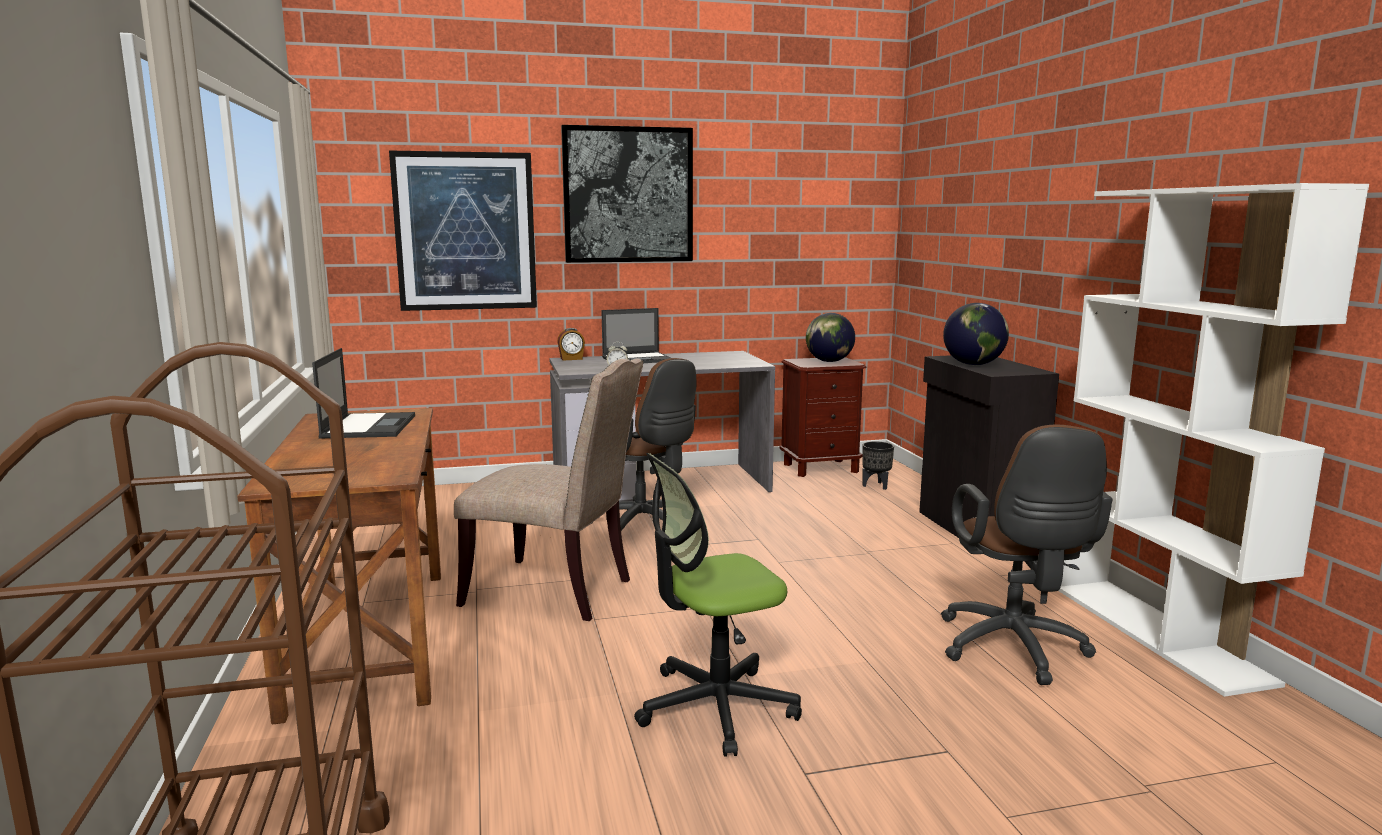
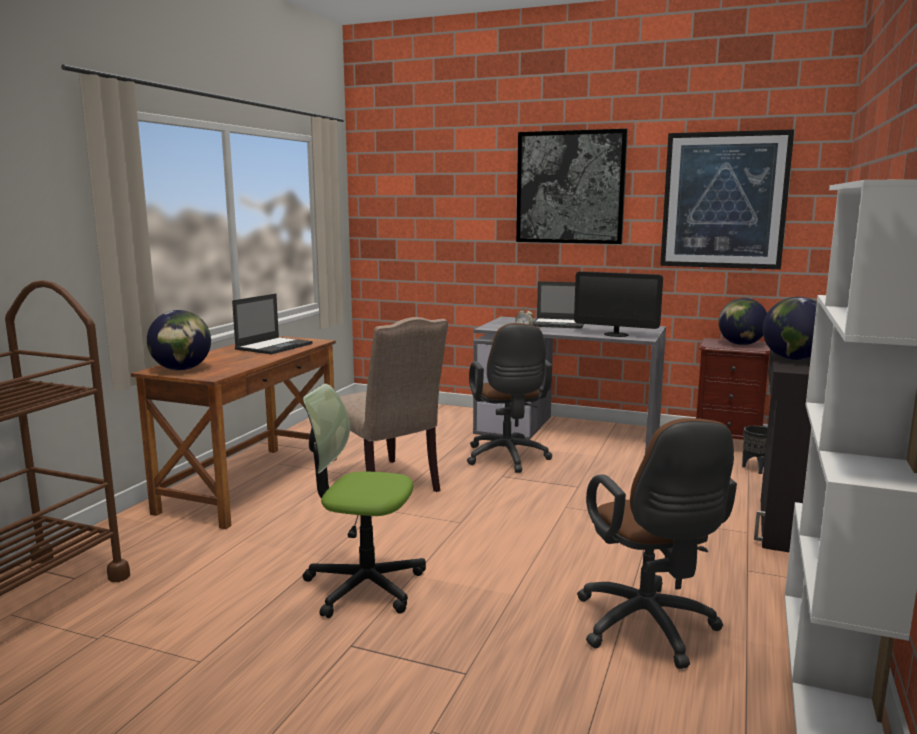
camera: 35 degrees right, 0 degrees up
(316, 476) = (181, 369): none -> globe
(465, 231) = (447, 216): picture -> picture (724, 200)
(571, 359) = (513, 318): alarm clock -> none
(722, 364) = (616, 334): none -> monitor
(1014, 650) = (649, 629): brown office chair -> brown office chair turned 45 degrees counterclockwise

